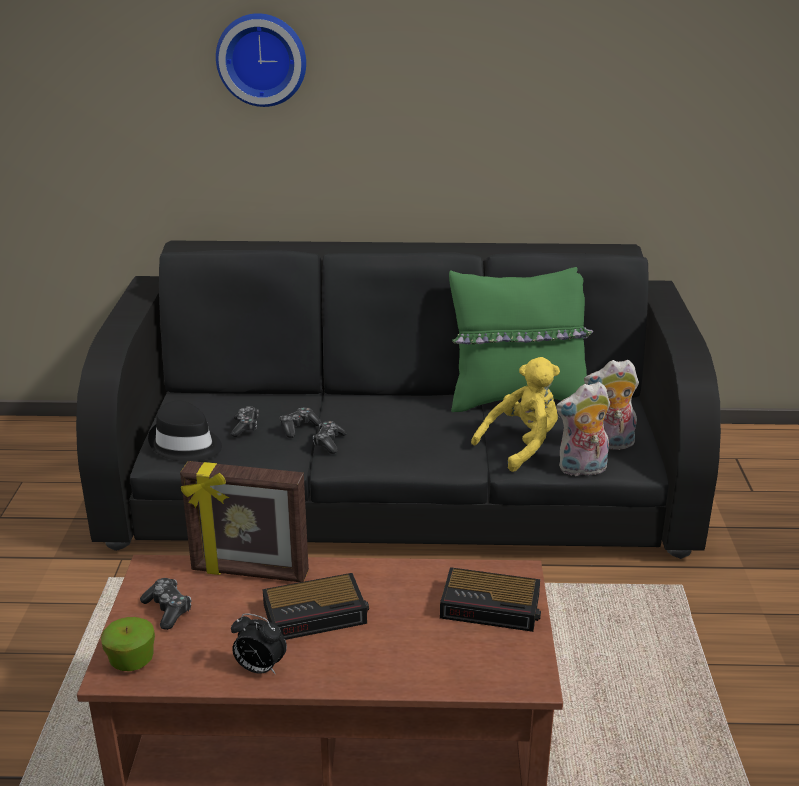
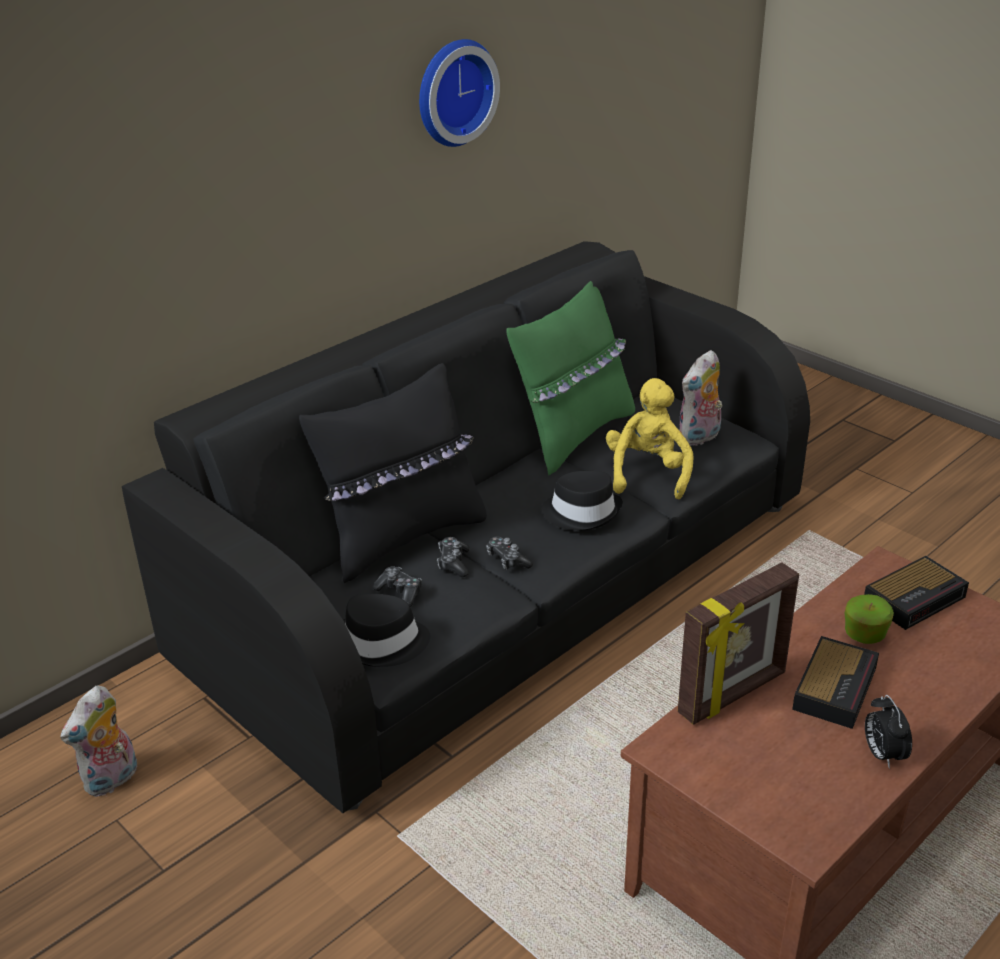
camera: 45 degrees left, 5 degrees up
(131, 661) = (799, 825): apple -> apple (864, 635)
(168, 609) = (740, 768): game controller -> none
(259, 668) = (882, 754): alarm clock -> alarm clock turned 105 degrees clockwise
(262, 59) = (229, 149): wall clock -> wall clock (452, 91)
(301, 400) = (403, 538): none -> black pillow
(428, 443) = (582, 512): none -> black hat
(581, 470) = (717, 469): plush toy -> plush toy (112, 780)

